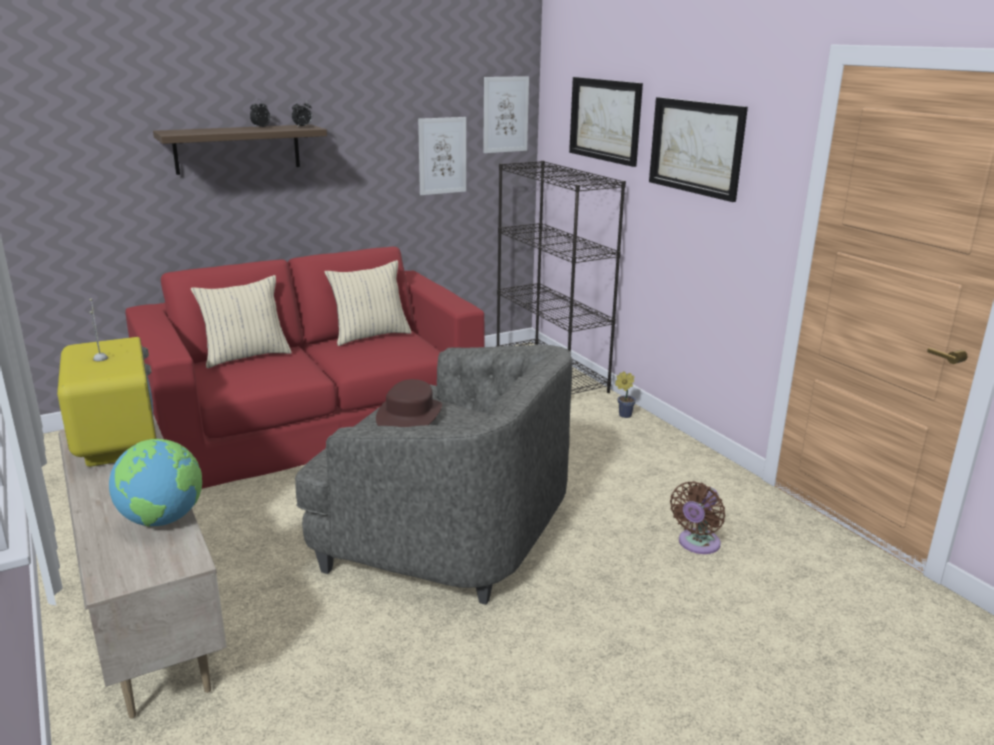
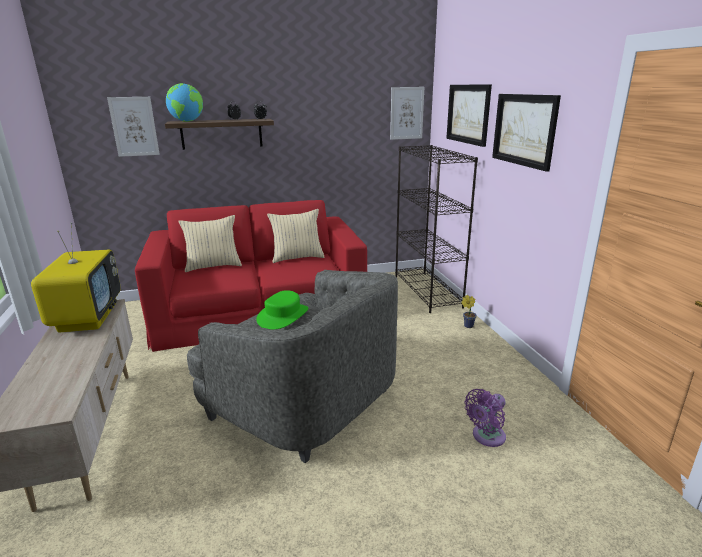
camera: 15 degrees right, 0 degrees up
(163, 520) = (69, 376): globe -> globe (187, 121)
(410, 416) = (283, 316): brown hat -> green hat
(442, 156) = (360, 141): picture -> picture (134, 126)
(697, 544) = (486, 437): brown fan -> purple fan

